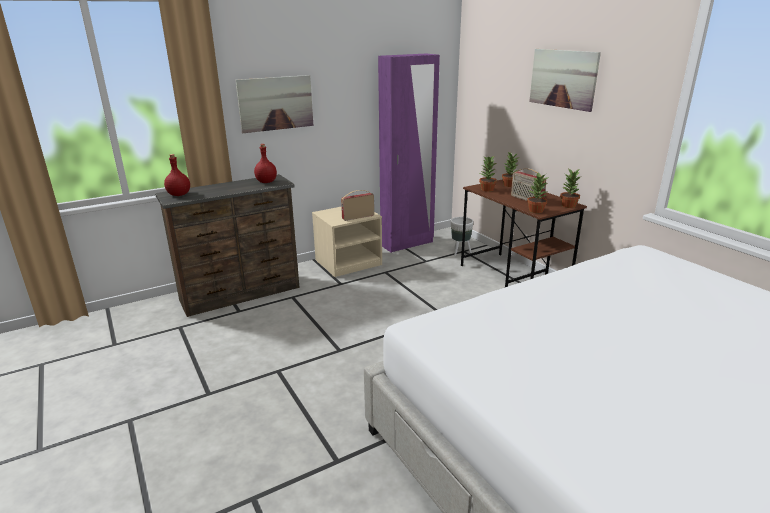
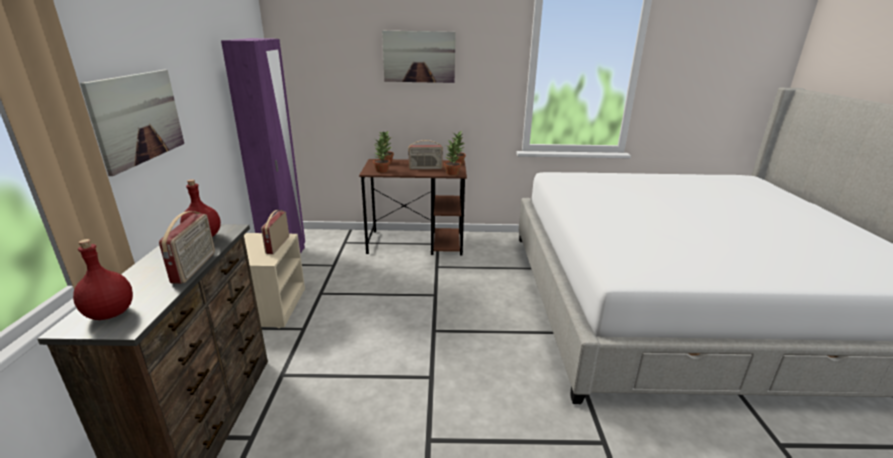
camera: 60 degrees left, 0 degrees up
(232, 192) = (195, 267): none -> radio
(460, 252) = (343, 244): white planter -> none

